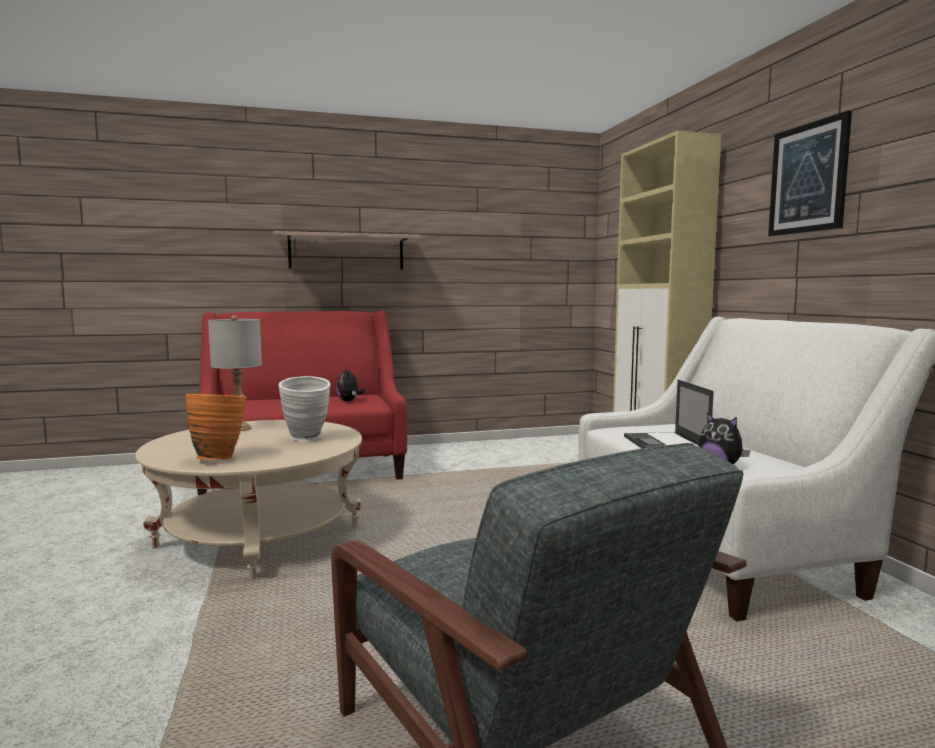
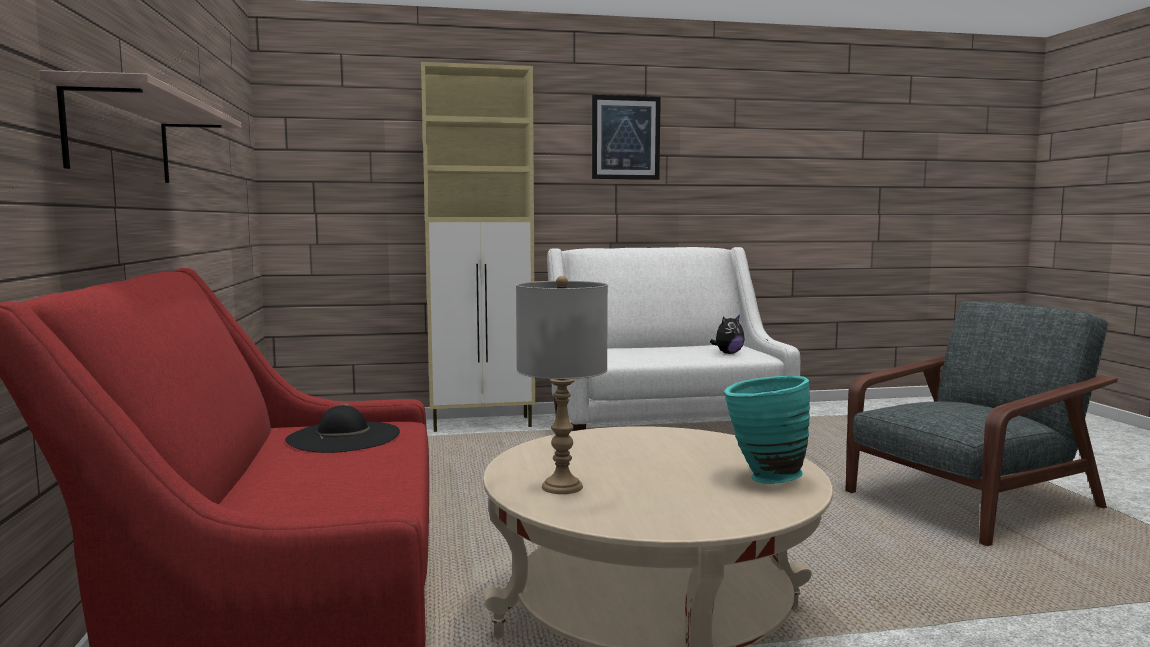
camera: 85 degrees left, 0 degrees up
(219, 458) = (763, 478): orange vase -> turquoise vase
(307, 439) = (646, 446): white vase -> none
(349, 401) = (343, 436): plush toy -> black hat
(666, 444) = (666, 356): laptop -> none

